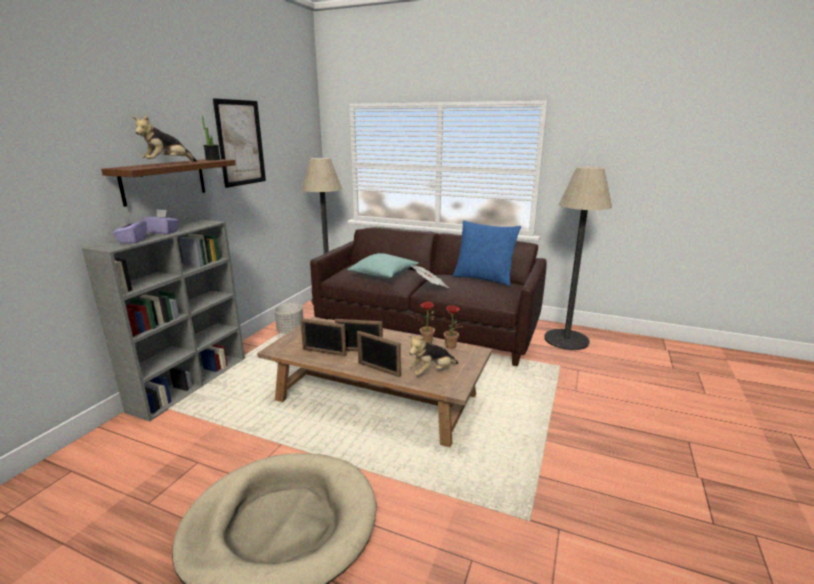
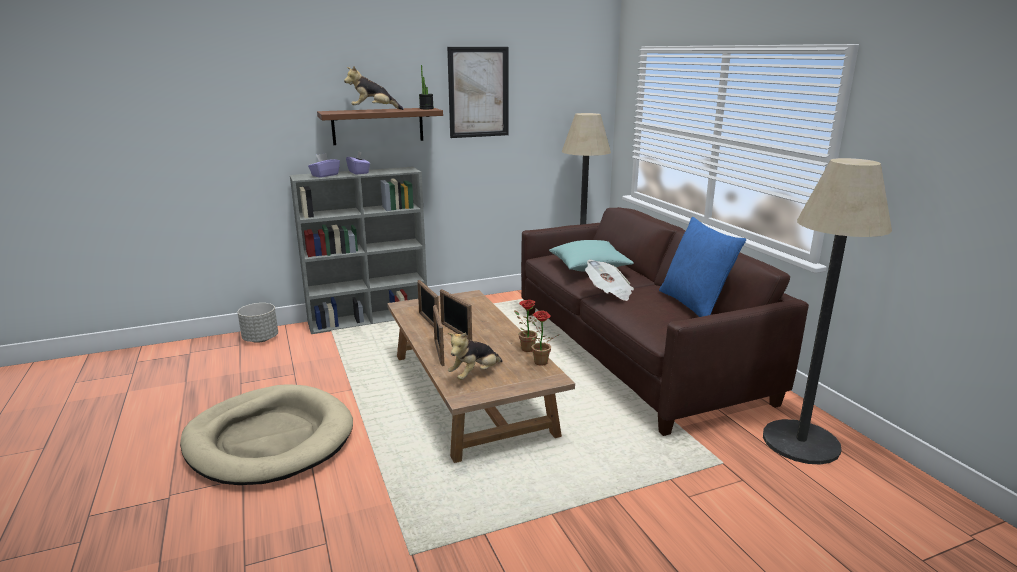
camera: 45 degrees right, 0 degrees up
(291, 331) = (498, 307): grey planter -> grey planter (260, 339)
(431, 372) = (475, 374): plush toy -> plush toy turned 60 degrees counterclockwise

